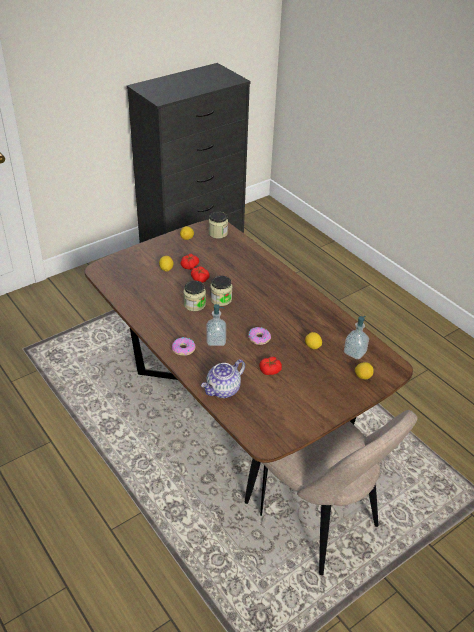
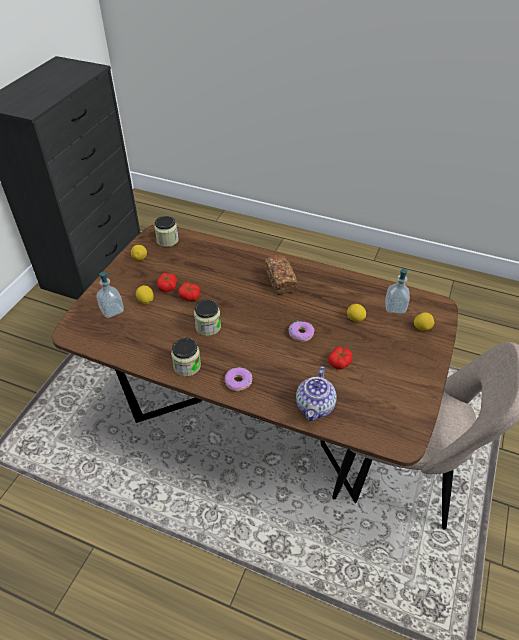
camera: 30 degrees left, 5 degrees up
(216, 340) = (262, 356): soap dispenser -> soap dispenser (112, 310)
(221, 299) = (229, 309): jar -> jar (187, 366)
(278, 296) = (280, 281): none -> bread

